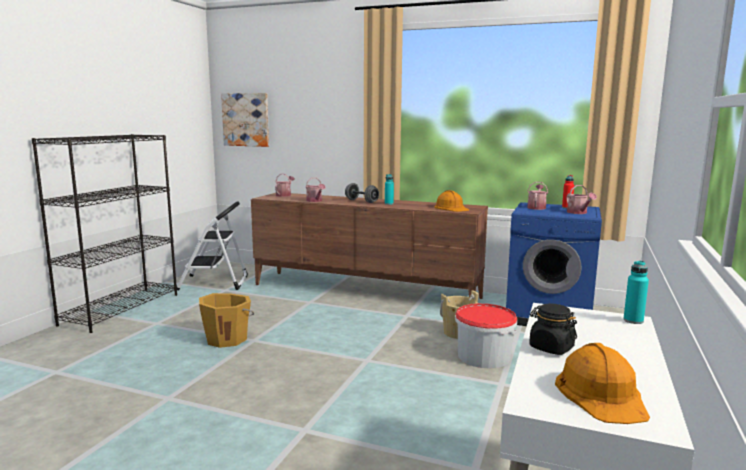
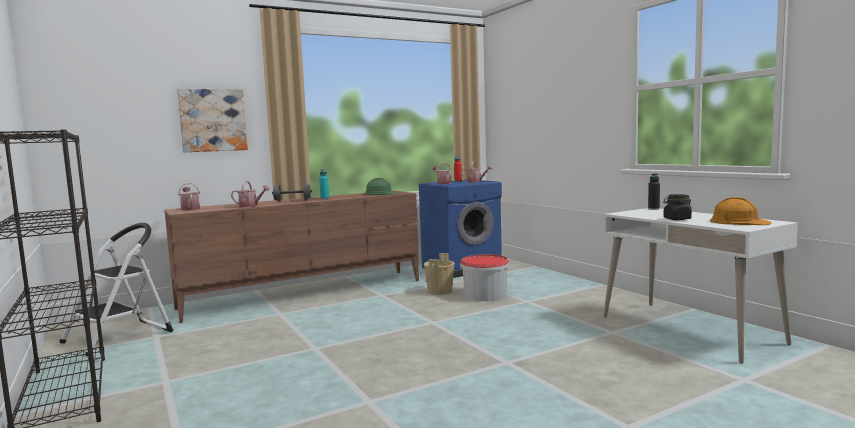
camera: 50 degrees left, 5 degrees down
(227, 339) = (288, 357): orange bucket -> none
(246, 119) = (91, 124): picture -> picture (213, 120)
(451, 208) = (381, 193): orange hard hat -> green hard hat
(633, 320) = (653, 209): turquoise bottle -> black bottle

